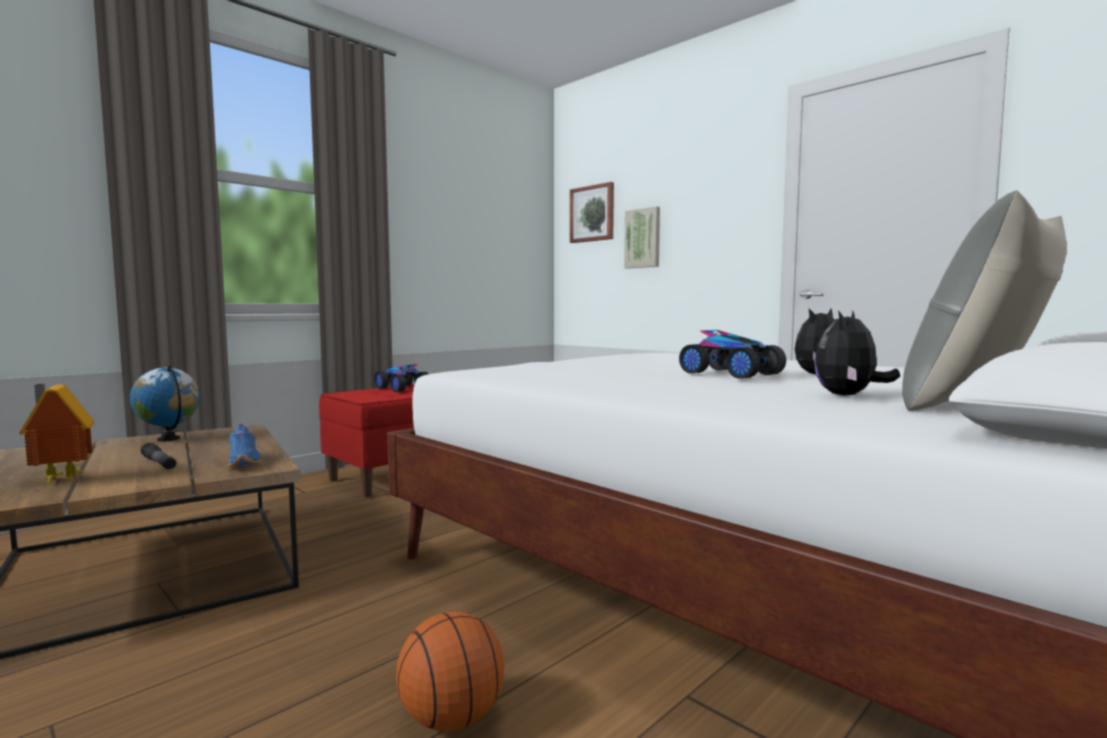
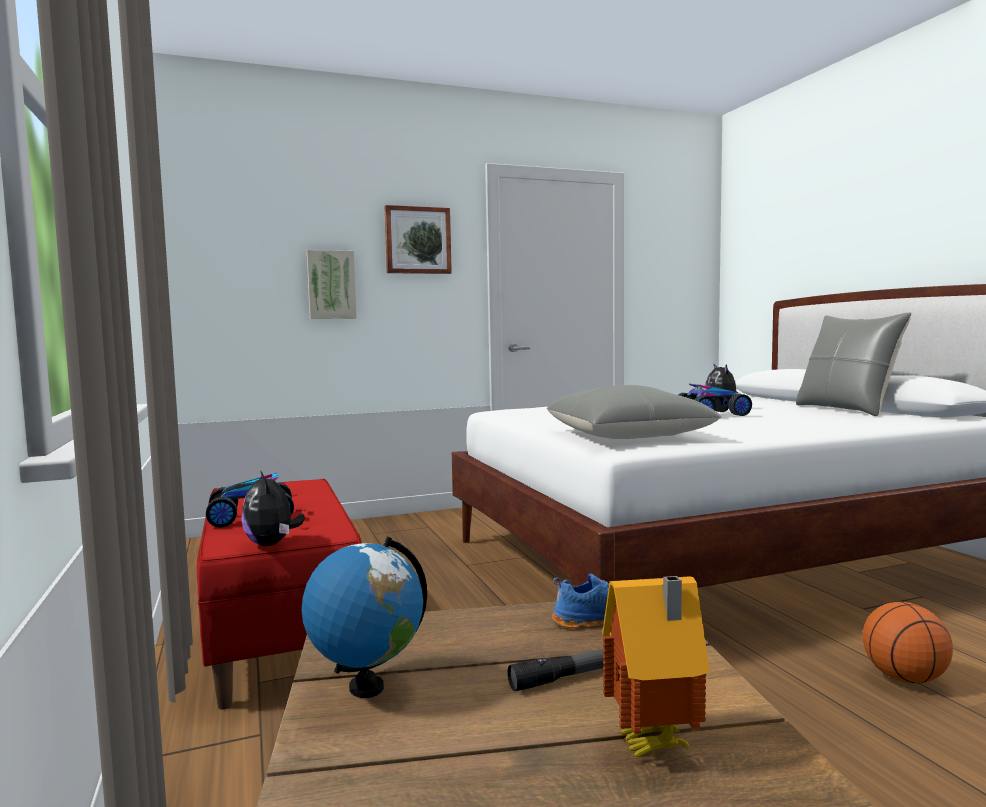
camera: 65 degrees left, 0 degrees up
(527, 369) = (627, 435): none -> grey pillow
(592, 213) = (245, 245): picture -> picture (417, 240)
(848, 396) = (819, 415): plush toy -> plush toy (272, 544)

